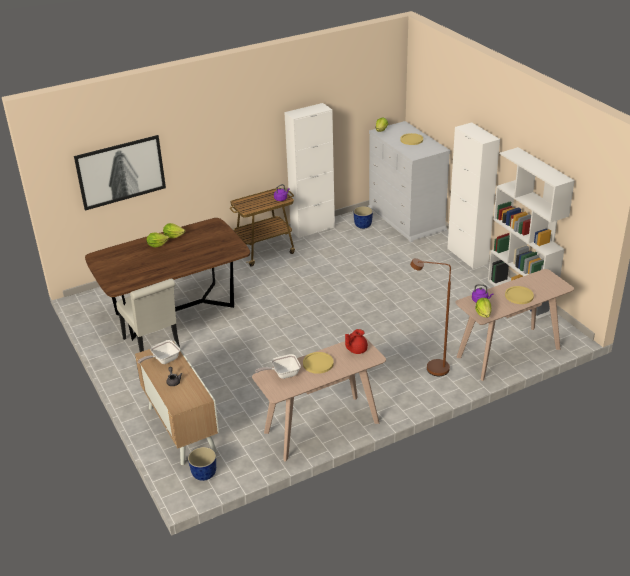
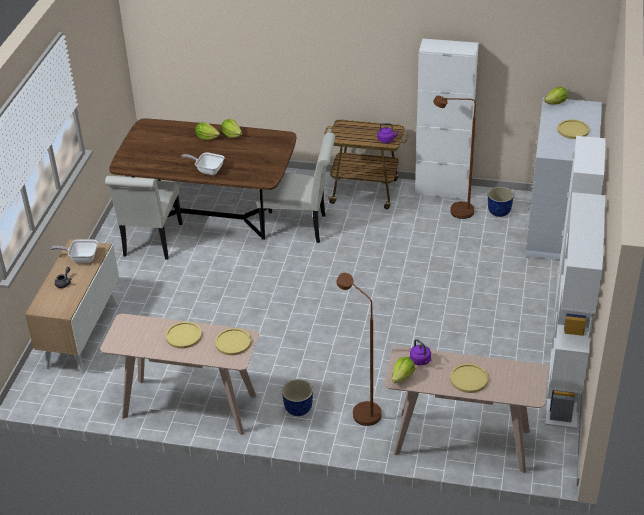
camera: 40 degrees right, 5 degrees up
(120, 171) = (212, 43): picture -> none
(204, 474) = (50, 387): planter -> planter (298, 409)
(249, 289) = (299, 227): none -> white chair
(283, 374) = (142, 328): frying pan -> frying pan (207, 170)
(336, 236) = (455, 211): none -> brown floor lamp
(356, 350) = (233, 342): red teapot -> yellow plate

